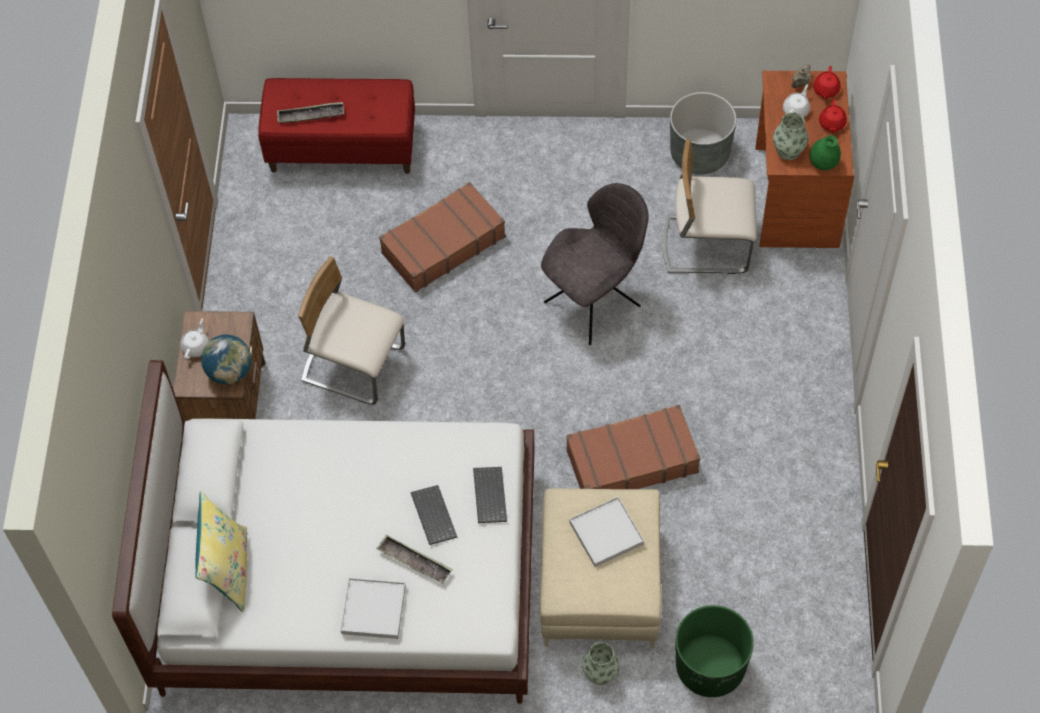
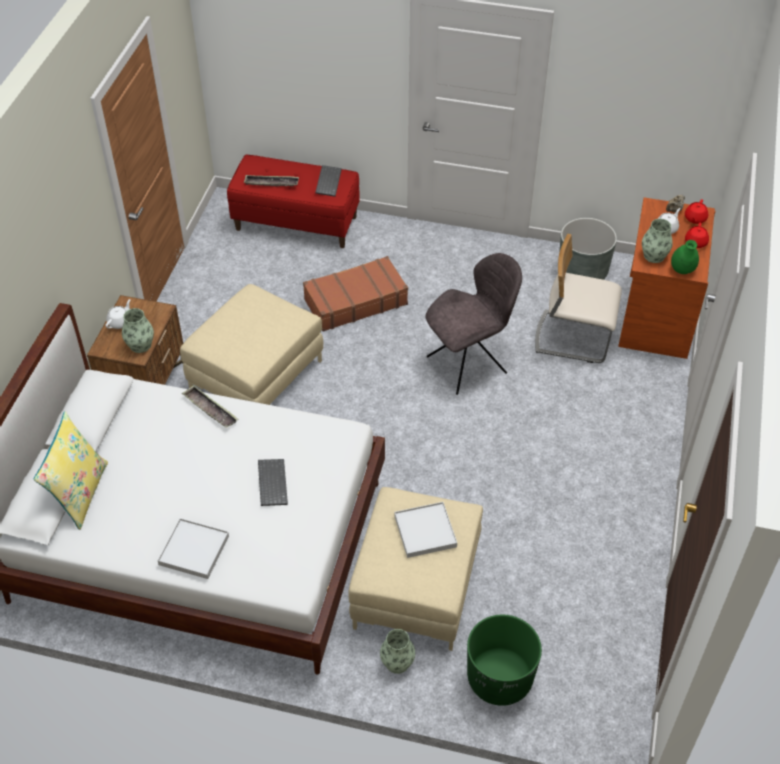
camera: 10 degrees right, 10 degrees down
(230, 372) = (140, 345): globe -> vase
(354, 364) = (256, 375): beige chair -> beige ottoman
(414, 561) = (243, 517): tray -> tray (210, 409)
(488, 495) = (326, 475): keyboard -> keyboard (327, 181)
(631, 460) = (469, 490): brown suitcase -> none

